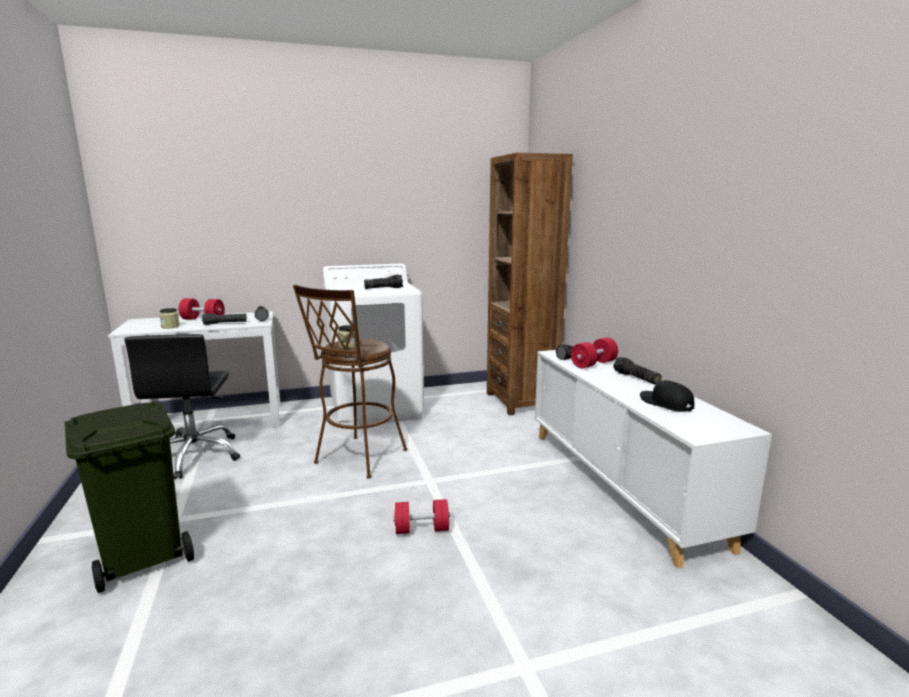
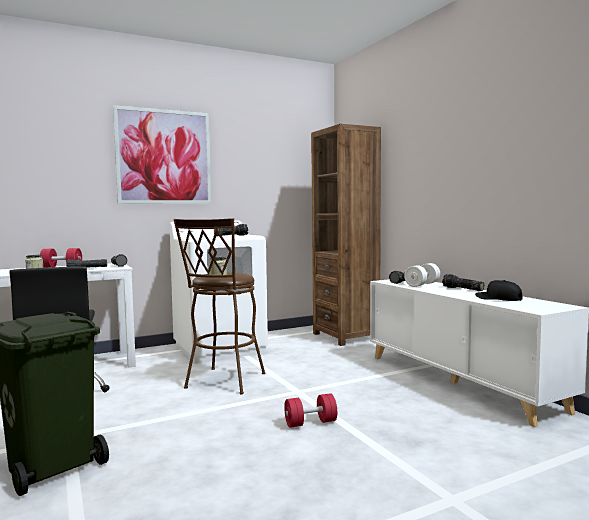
camera: 10 degrees left, 10 degrees down
(315, 191) = (164, 157): none -> picture
(593, 364) = (422, 284): red dumbbell -> white dumbbell

